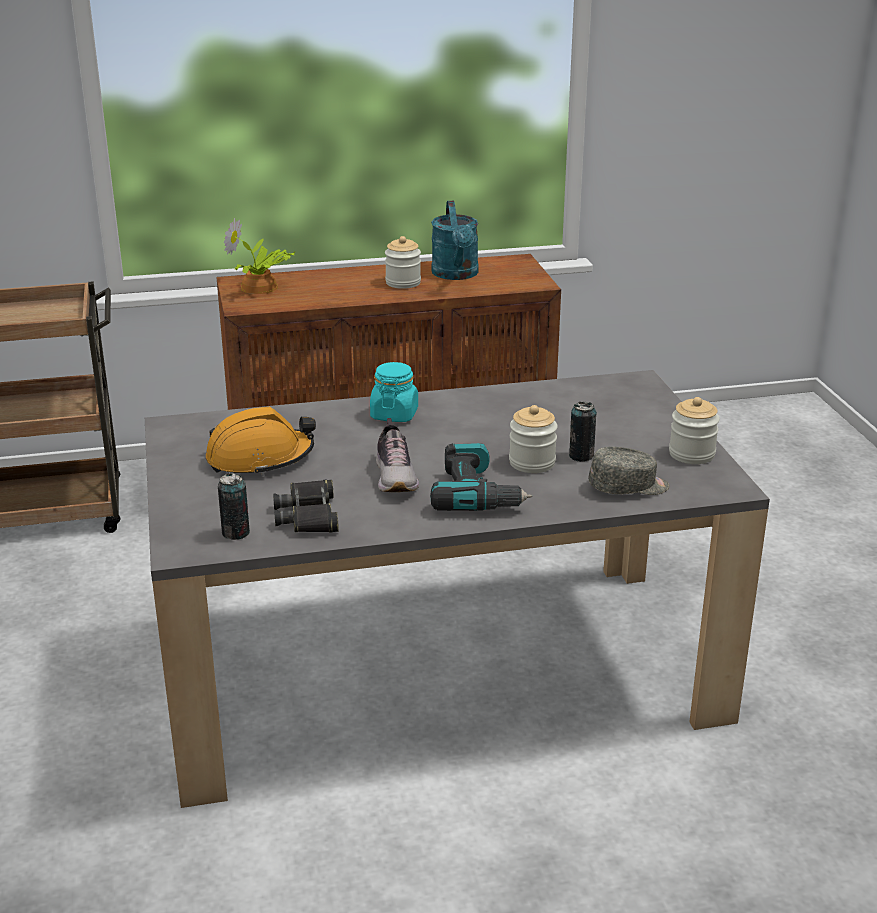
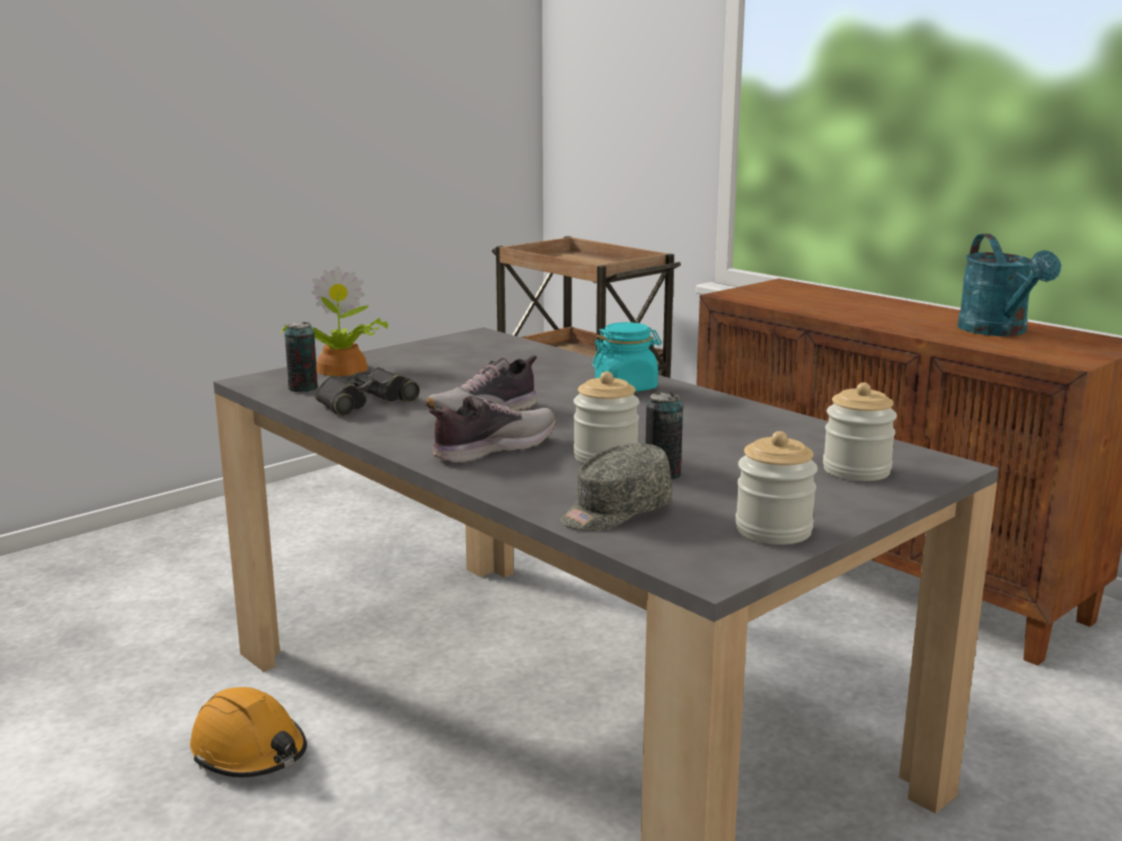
camera: 60 degrees right, 10 degrees down
(260, 288) = (785, 290): potted plant -> potted plant (339, 370)
(260, 458) = (456, 368): orange hard hat -> orange hard hat (249, 752)
(403, 283) = (921, 320): jar -> jar (856, 470)
(456, 275) = (998, 331): turquoise watering can -> turquoise watering can turned 60 degrees counterclockwise
(477, 494) = (492, 449): power drill -> shoe
(628, 487) = (615, 512): grey cap -> grey cap turned 90 degrees clockwise

